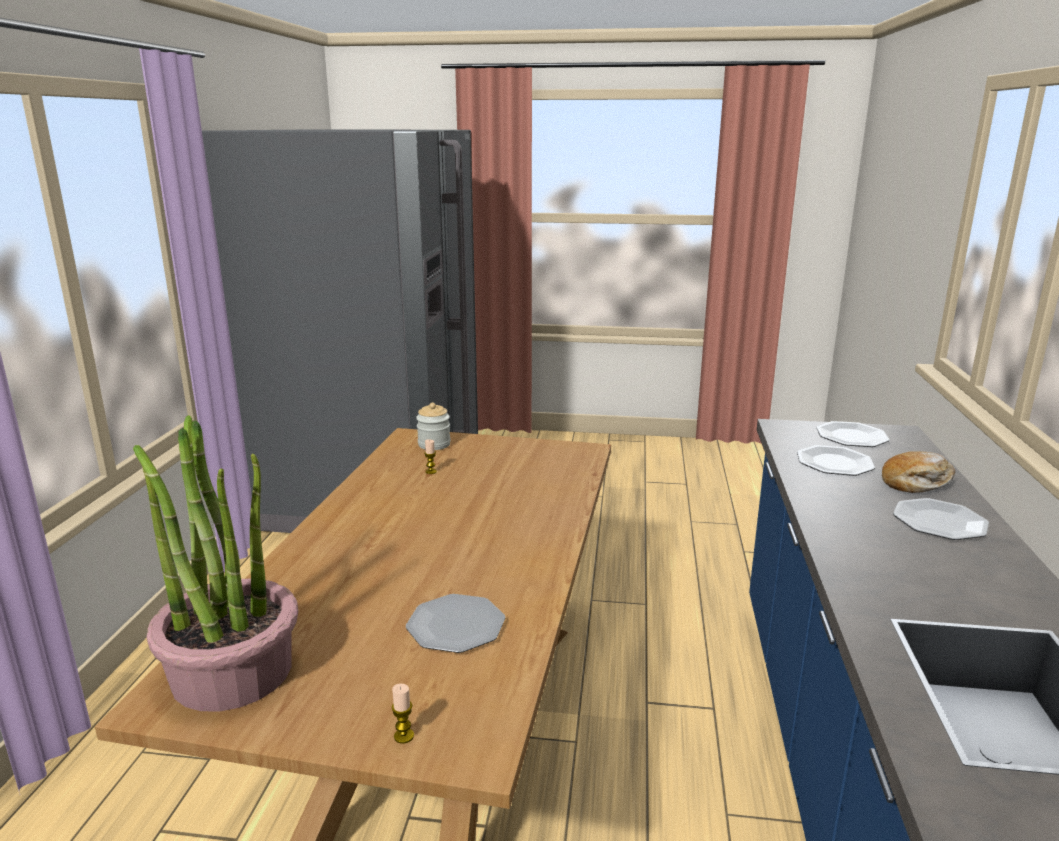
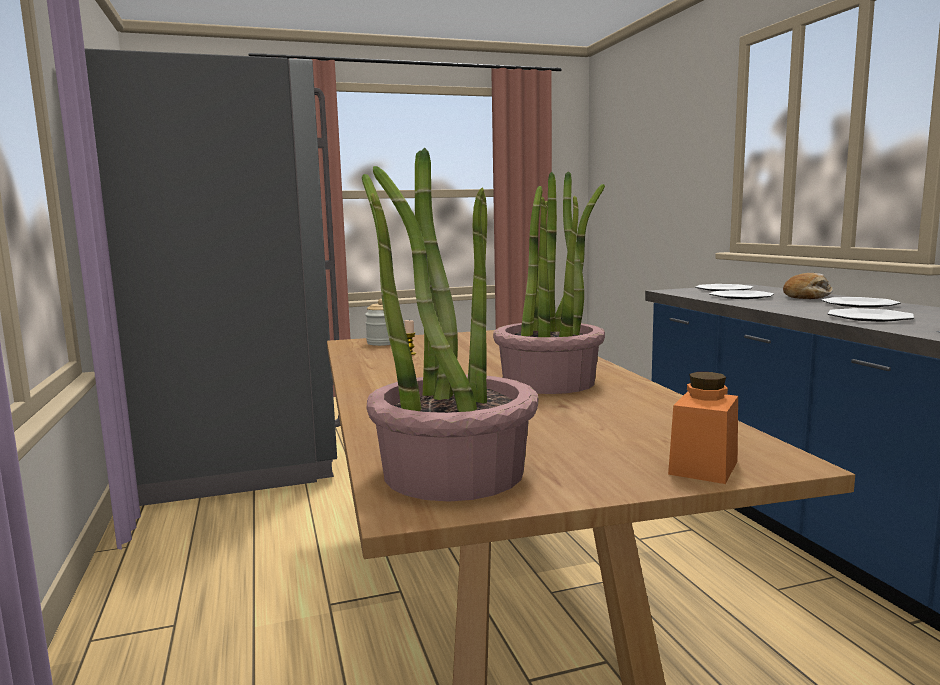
camera: 25 degrees left, 10 degrees down
(404, 736) = (703, 467): candle -> orange jar
(456, 625) = (611, 412): plate -> plate (869, 318)
(477, 557) = (549, 382): none -> potted plant

